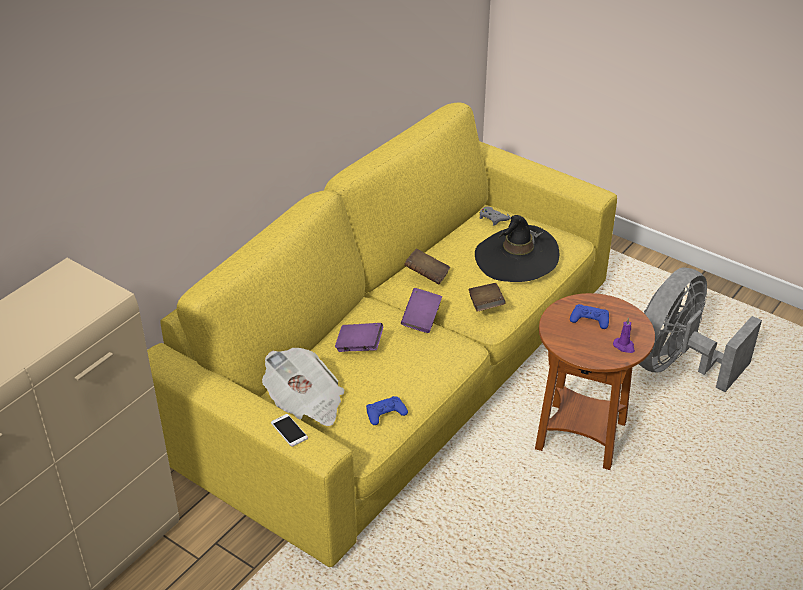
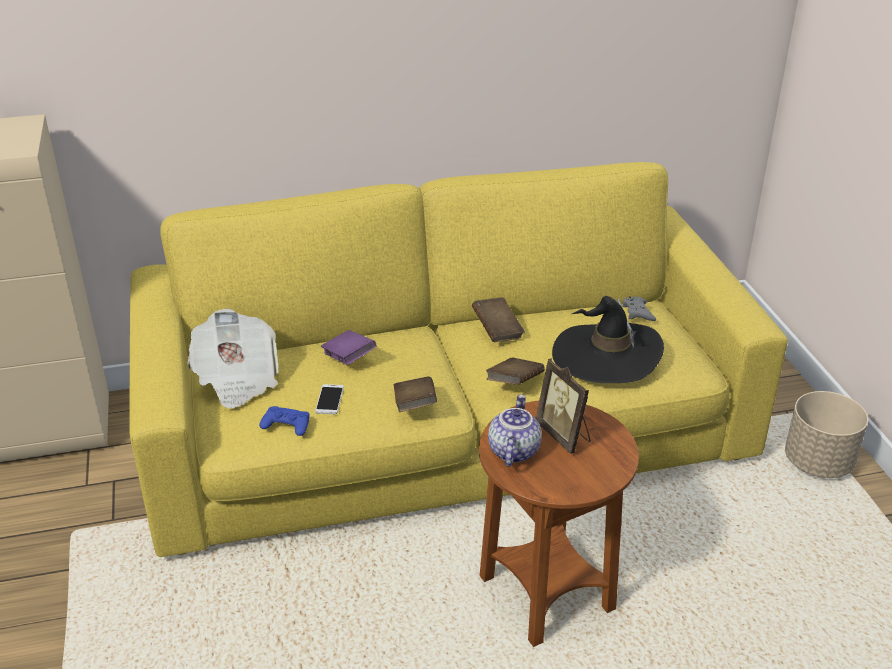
camera: 40 degrees right, 5 degrees down
(289, 430) = (155, 380): phone -> phone (329, 399)
(421, 319) = (438, 365): purple book -> none
(446, 354) = (415, 405): none -> brown book
(576, 345) = (512, 451): none -> teapot
(590, 319) = (564, 435): blue game controller -> picture frame
(624, 346) = (565, 481): purple candle -> none
(632, 269) = (818, 462): none -> beige planter
(678, 365) = (754, 589): grey fan -> none

